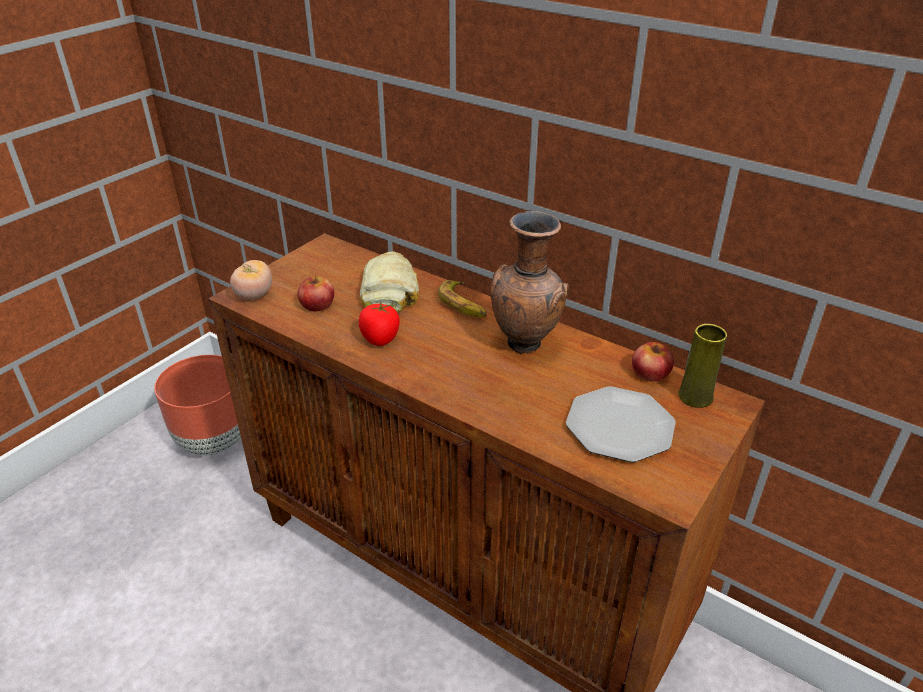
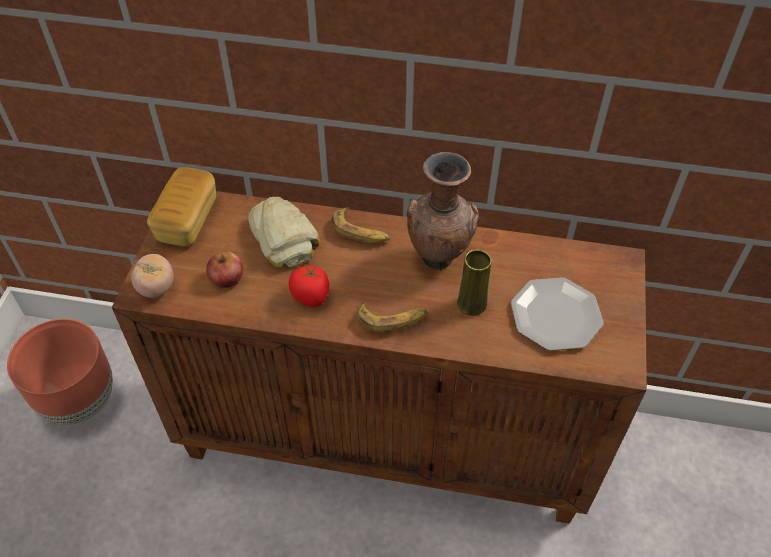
camera: 25 degrees left, 15 degrees up
(318, 258) = (187, 220): none -> bread
(443, 377) = (392, 319): none -> banana
(650, 373) = (551, 253): apple -> none
(695, 397) = (595, 264): yellow vase -> yellow vase (471, 304)

